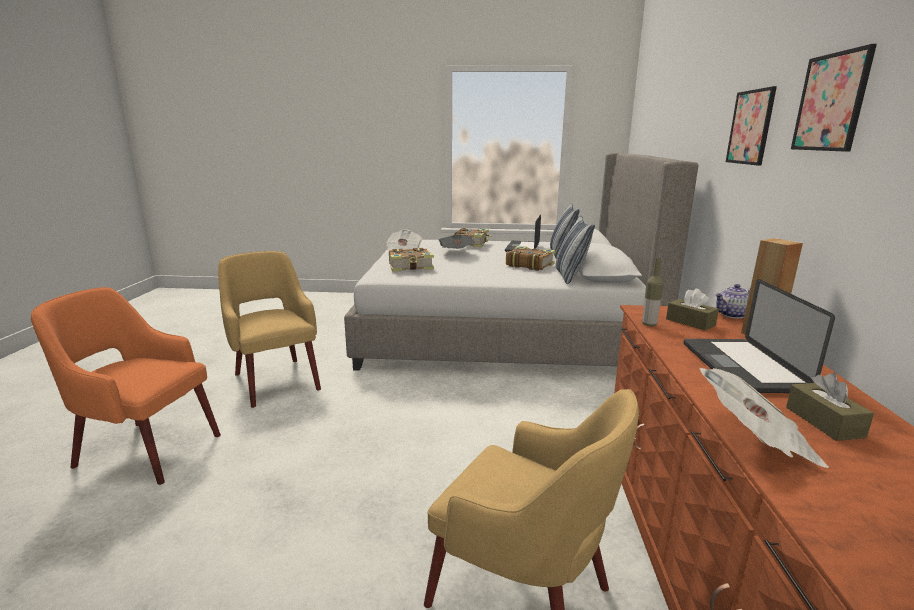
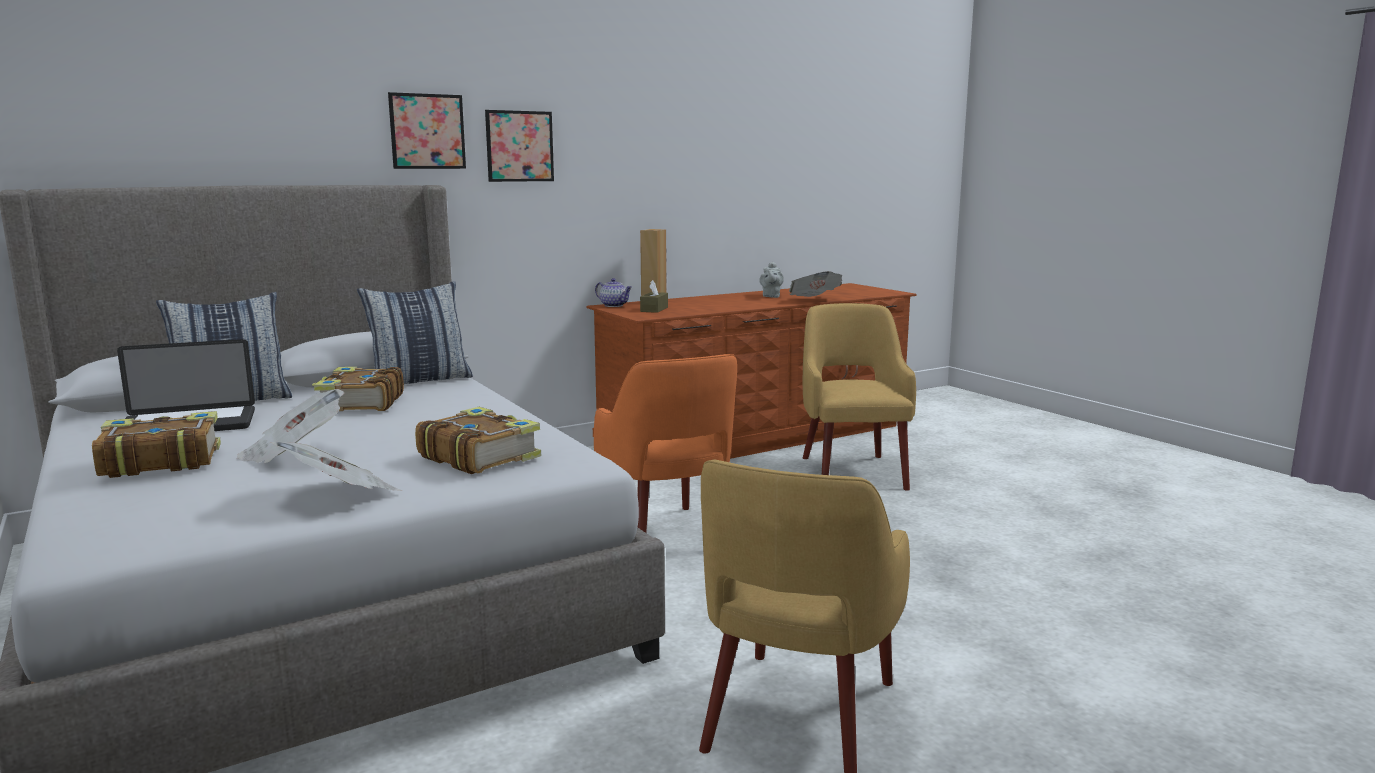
camera: 125 degrees left, 5 degrees down
(145, 449) = (1091, 694): orange armchair -> orange armchair (665, 538)
(649, 324) = (680, 314): bottle -> none
(741, 366) = (724, 302): laptop -> none
(824, 422) = (771, 296): brown tissue box -> grey teapot
(831, 102) = (623, 132): picture -> picture (427, 131)

